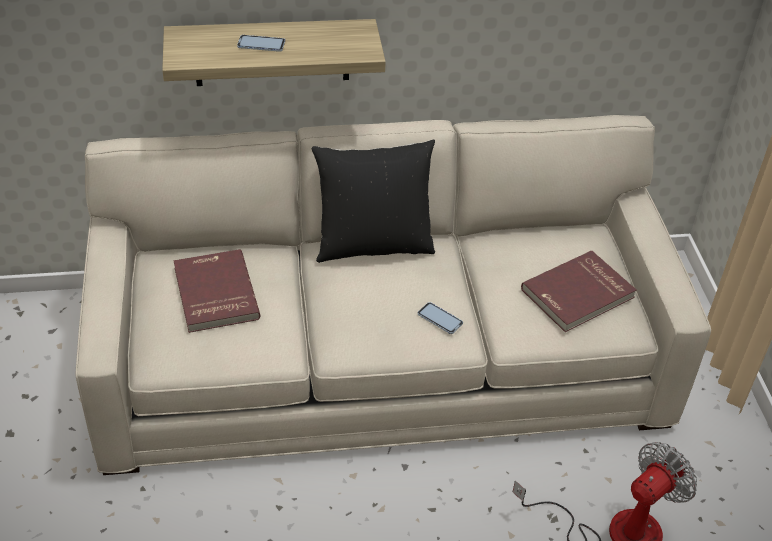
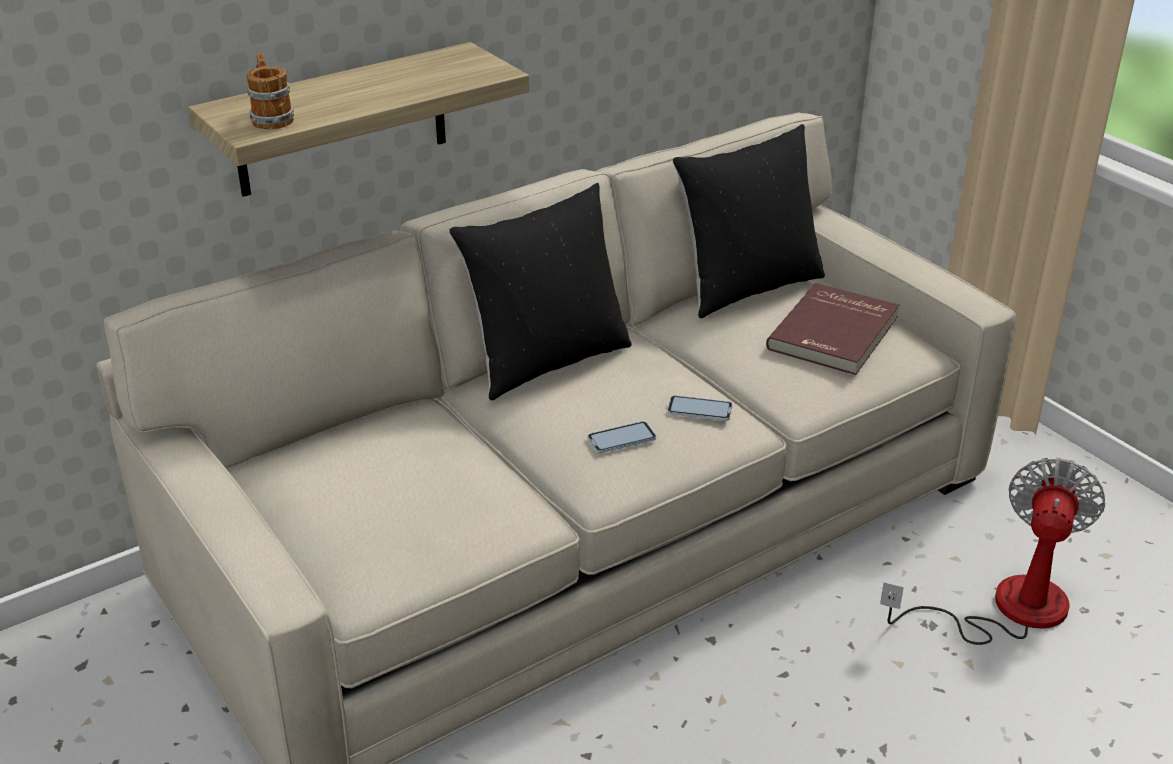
camera: 25 degrees left, 10 degrees down
(201, 51) = (271, 117): none -> mug
(214, 293) = (379, 479): red book -> none
(261, 44) = (348, 94): phone -> phone (621, 439)
(549, 234) = (747, 286): none -> black pillow

